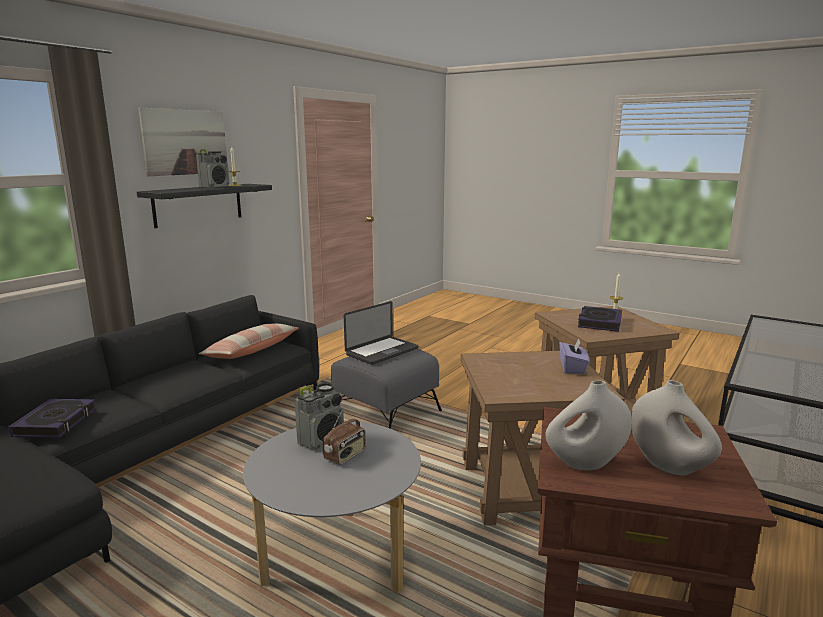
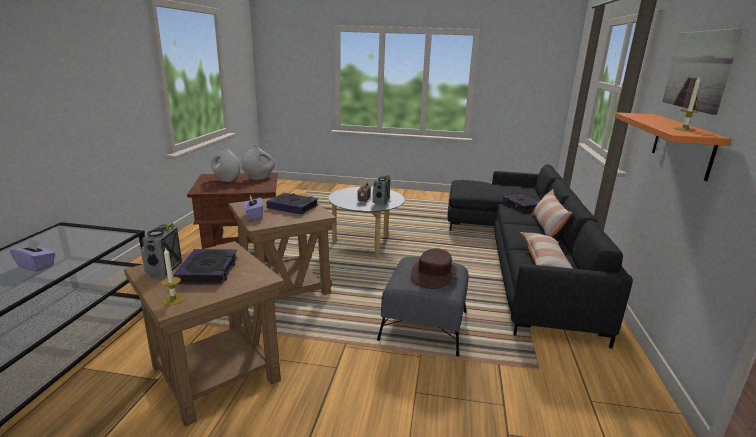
camera: 155 degrees right, 5 degrees up
(138, 383) = (546, 227): none -> pillow
(198, 204) = (682, 145): black shelf -> orange shelf
(215, 187) = (666, 124): radio -> radio (163, 269)
(382, 351) = (434, 274): laptop -> brown hat
(515, 376) = (293, 207): none -> book
(788, 359) = (36, 266): none -> purple tissue box

